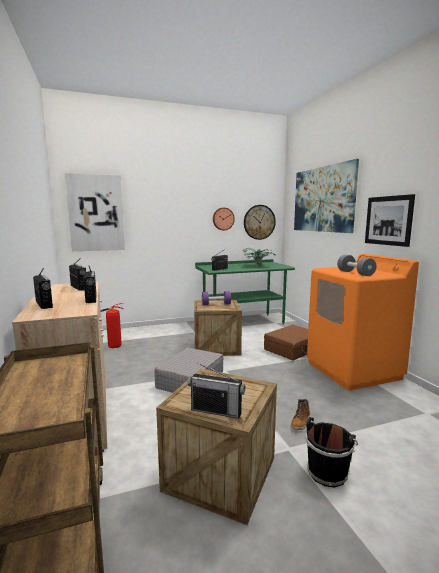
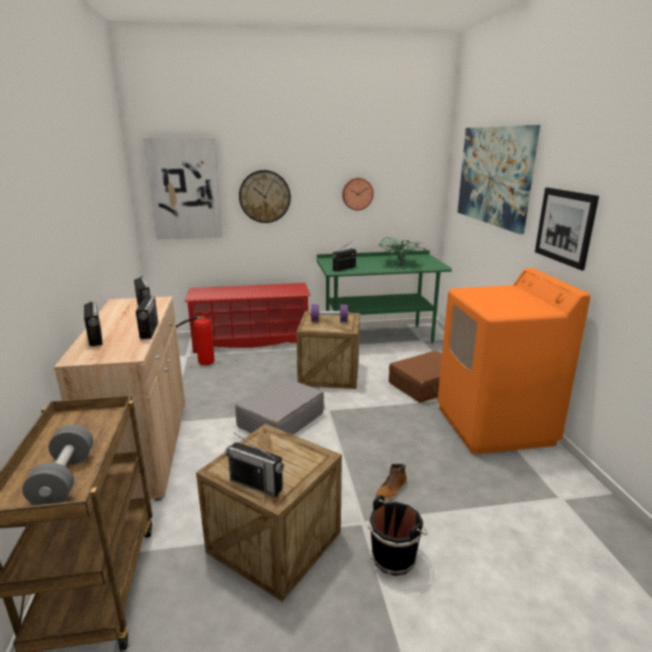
camera: 10 degrees right, 10 degrees up
(147, 330) = (251, 341): none -> red shoe rack
(259, 222) = (410, 197): wall clock -> wall clock (264, 196)
(355, 273) = (498, 304): grey dumbbell -> grey dumbbell (64, 479)

